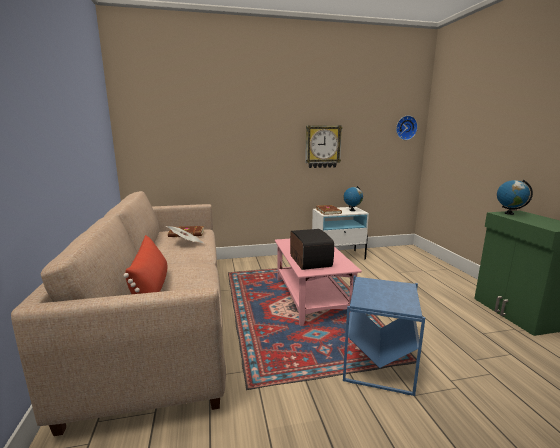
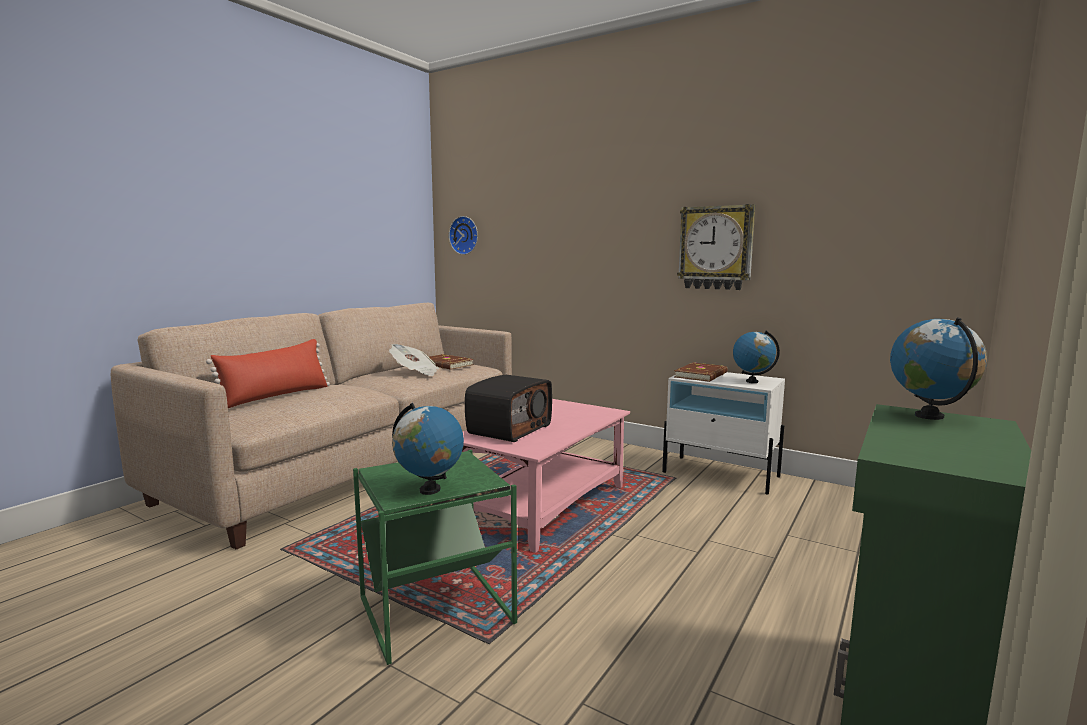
camera: 45 degrees right, 5 degrees down
(379, 364) = (437, 611): blue side table -> green side table
(405, 128) = (934, 202): wall clock -> wall clock (465, 235)
(405, 299) = (429, 490): none -> globe

